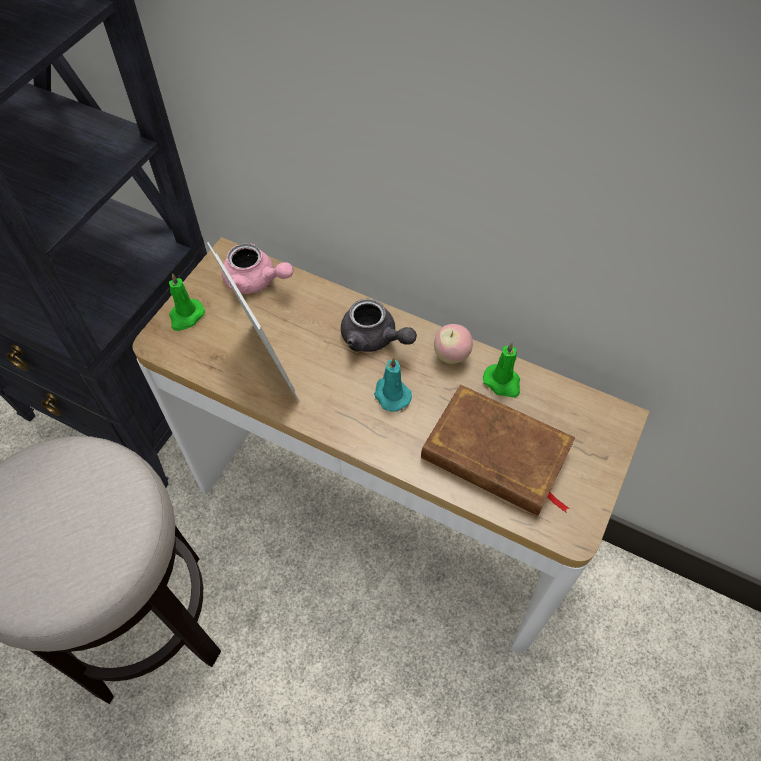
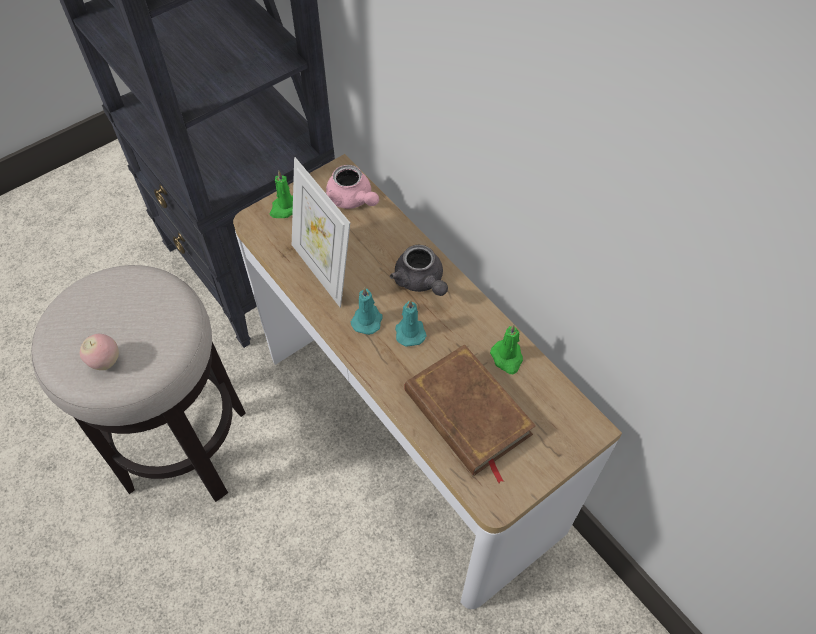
camera: 25 degrees right, 0 degrees up
(265, 366) = (323, 270): picture frame -> picture frame turned 150 degrees clockwise
(340, 399) = (367, 319): none -> turquoise candle
(451, 355) = (476, 319): apple -> apple (105, 361)

